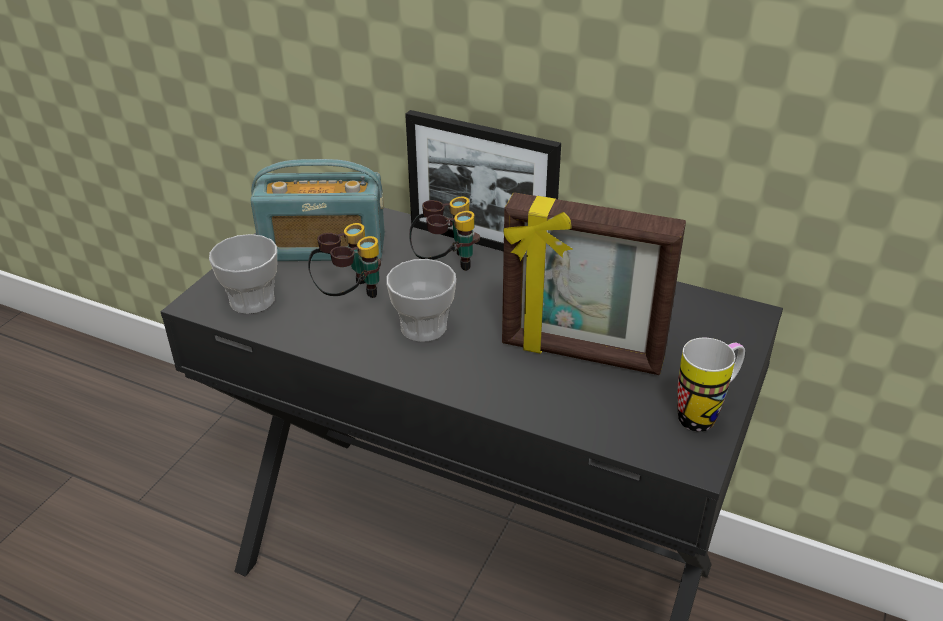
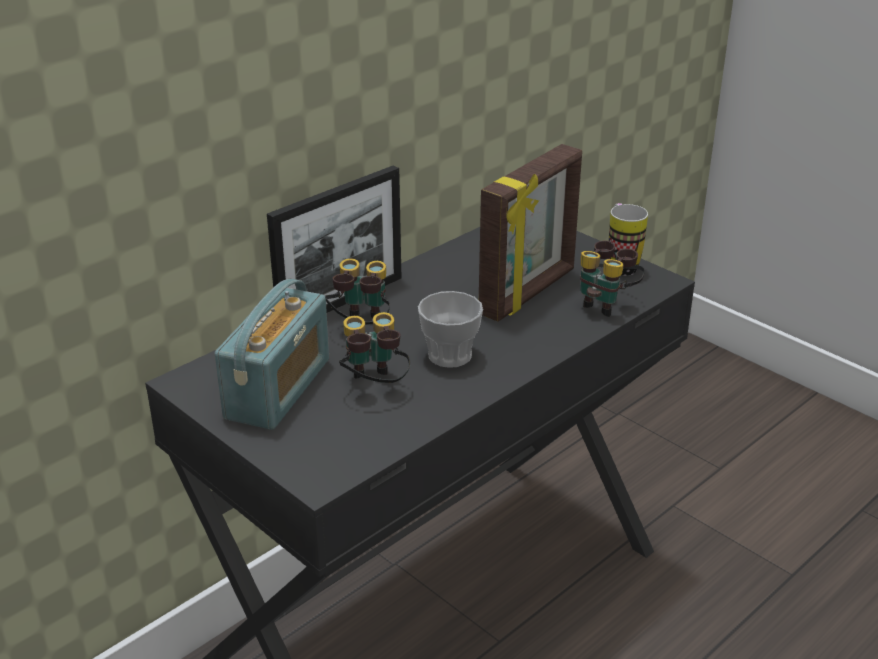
camera: 70 degrees left, 5 degrees down
(252, 300) = (340, 445): cup -> none
(599, 419) = (606, 304): none -> binoculars

